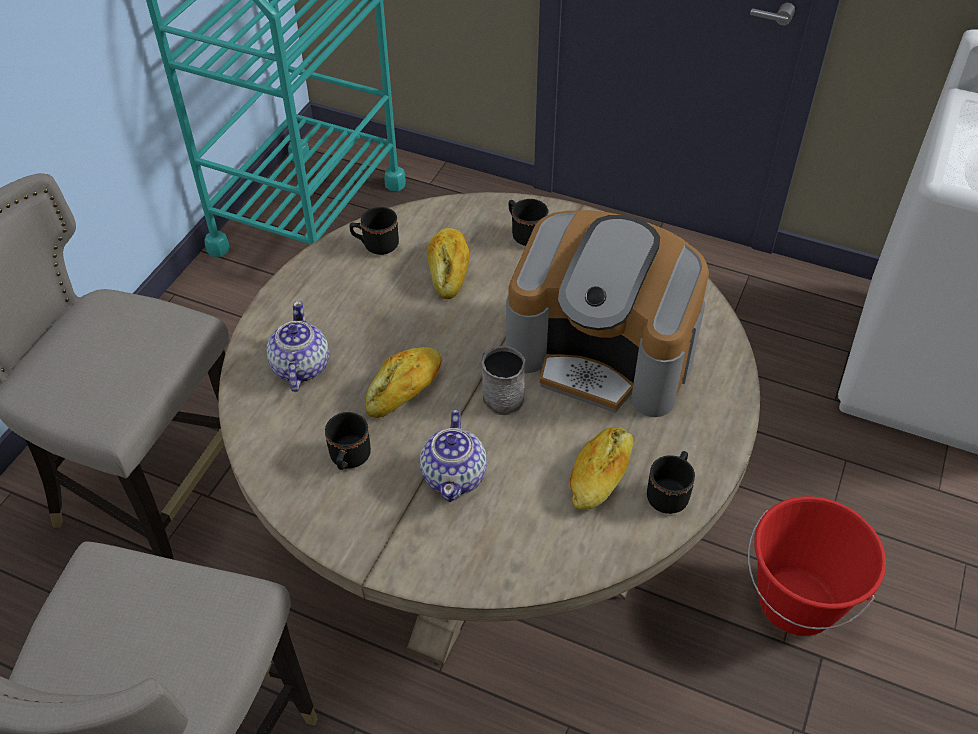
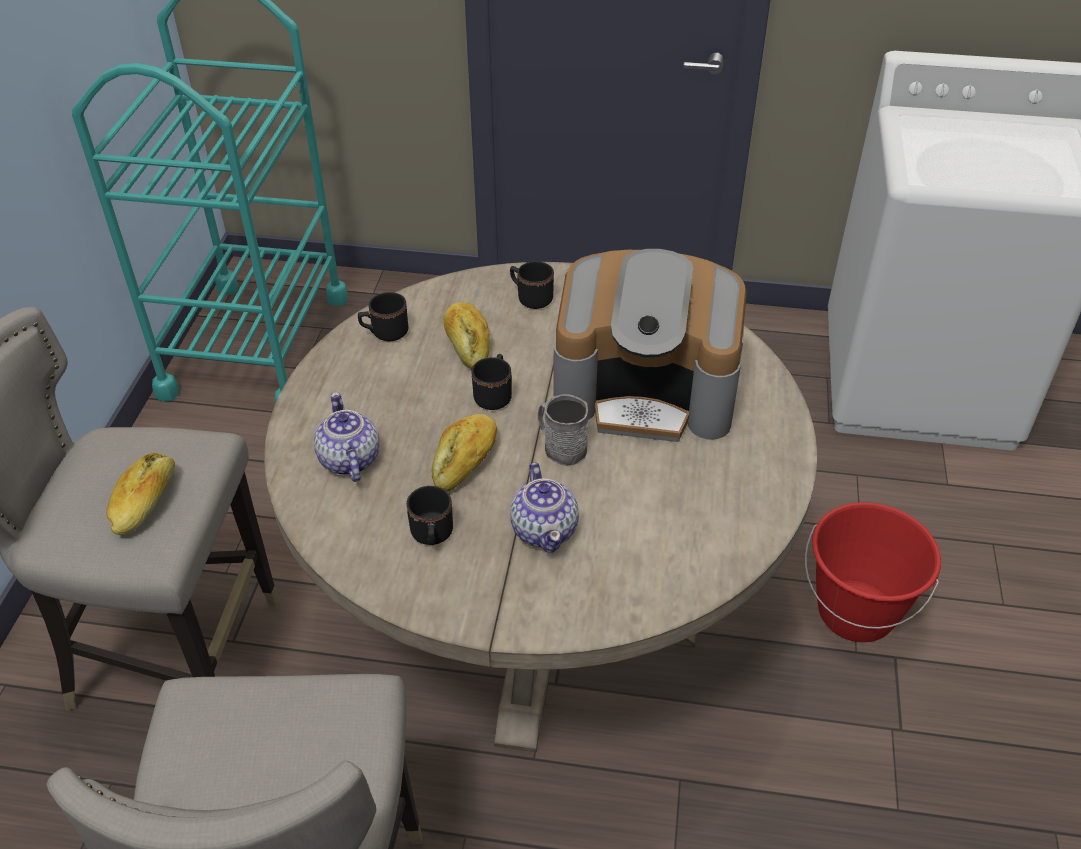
camera: 15 degrees left, 5 degrees down
(600, 475) = (686, 501): bread -> bread (145, 502)
(670, 493) = (757, 503): black mug -> black mug (494, 395)

